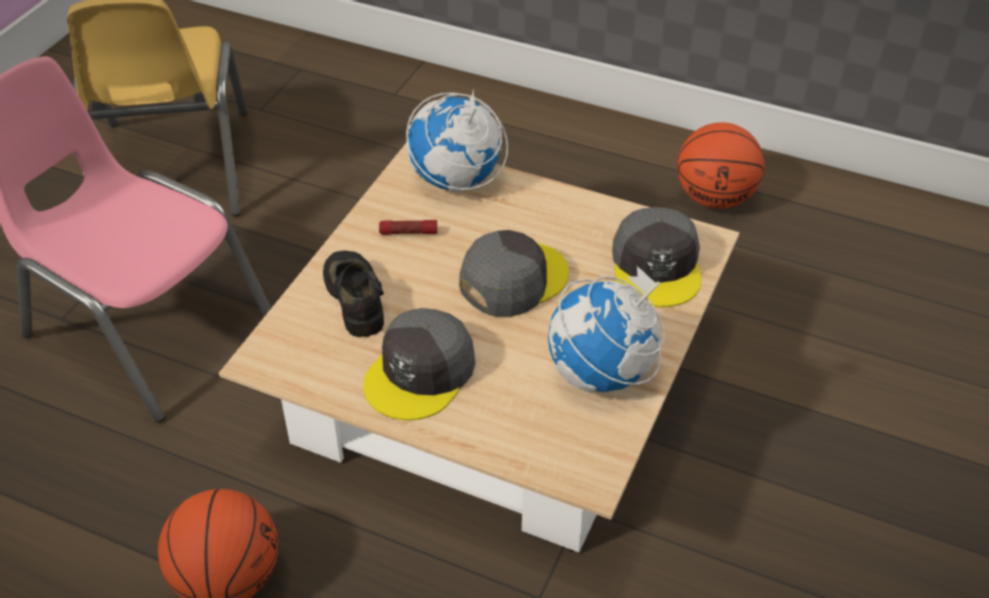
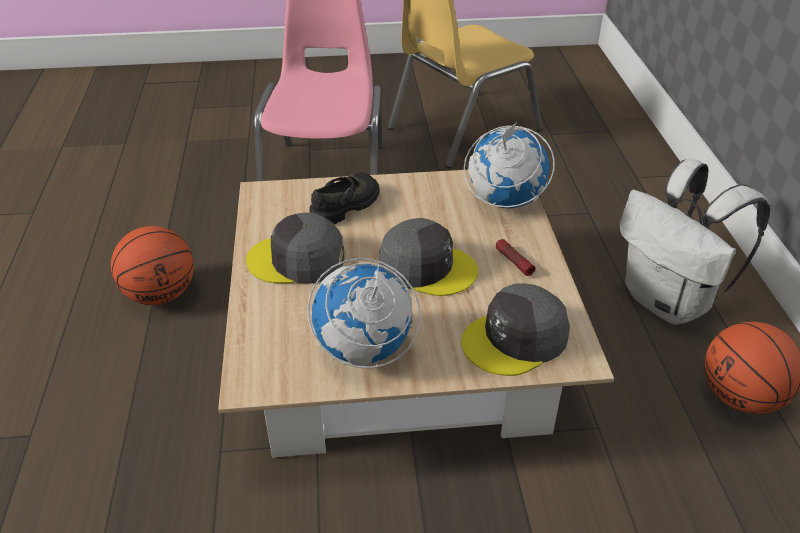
camera: 60 degrees right, 5 degrees down
(408, 233) = (429, 202): flashlight -> flashlight (513, 262)
(581, 174) = (669, 302): none -> white backpack

